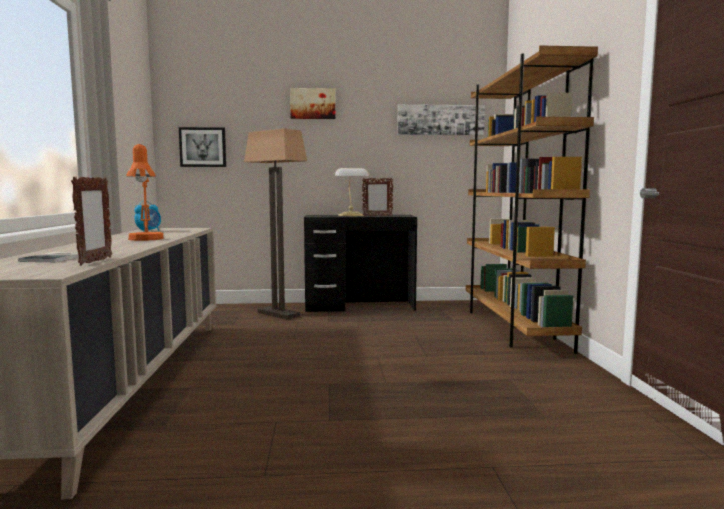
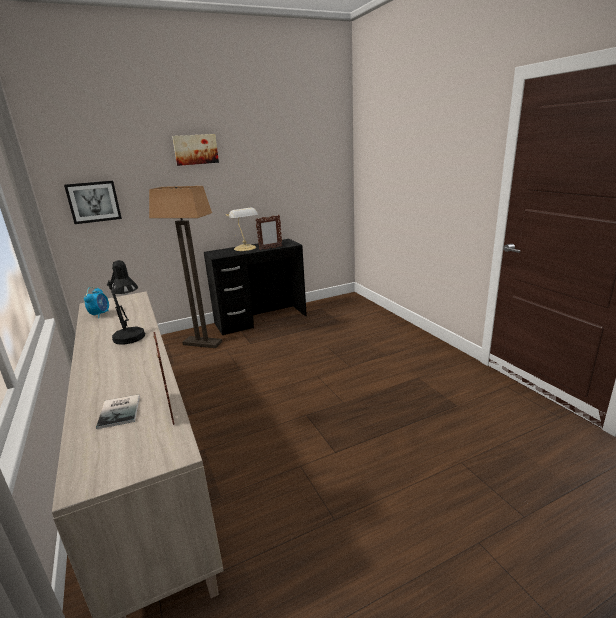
camera: 20 degrees left, 15 degrees up
(145, 239) = (131, 339): orange table lamp -> black table lamp
(440, 120) = (305, 155): picture -> none
(513, 327) = (385, 322): brown bookcase -> none

